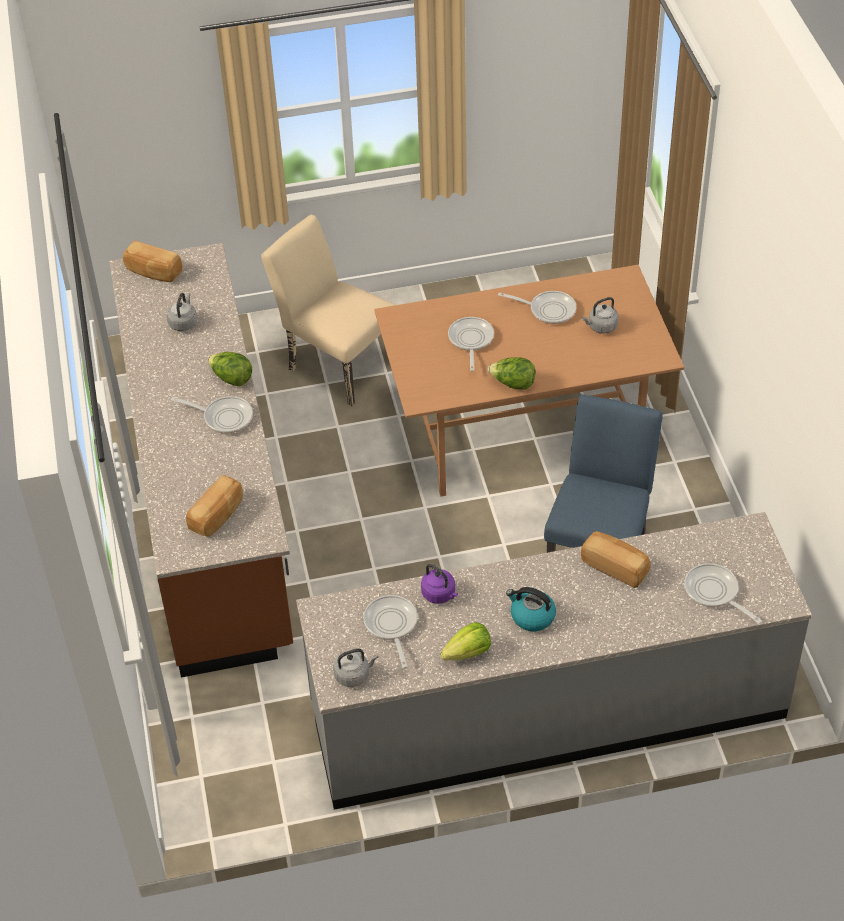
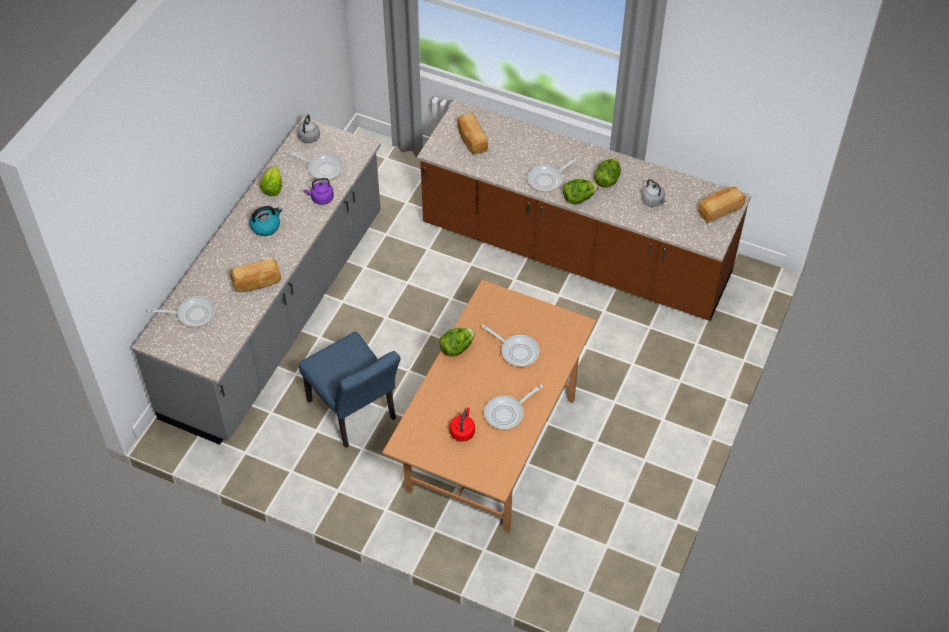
camera: 125 degrees right, 5 degrees up
(182, 371) = (607, 180): none -> lettuce
(336, 363) = (647, 379): beige chair -> none
(601, 327) = (462, 431): grey kettle -> red kettle

